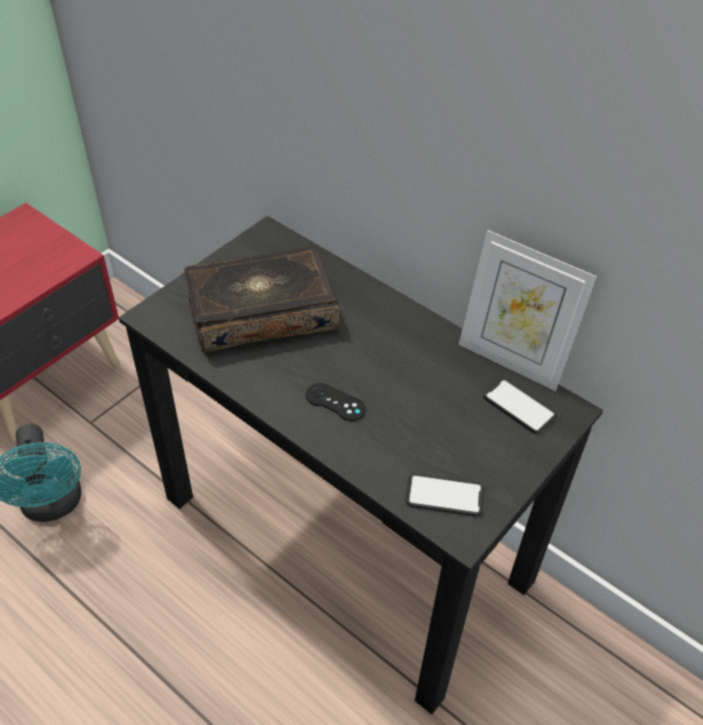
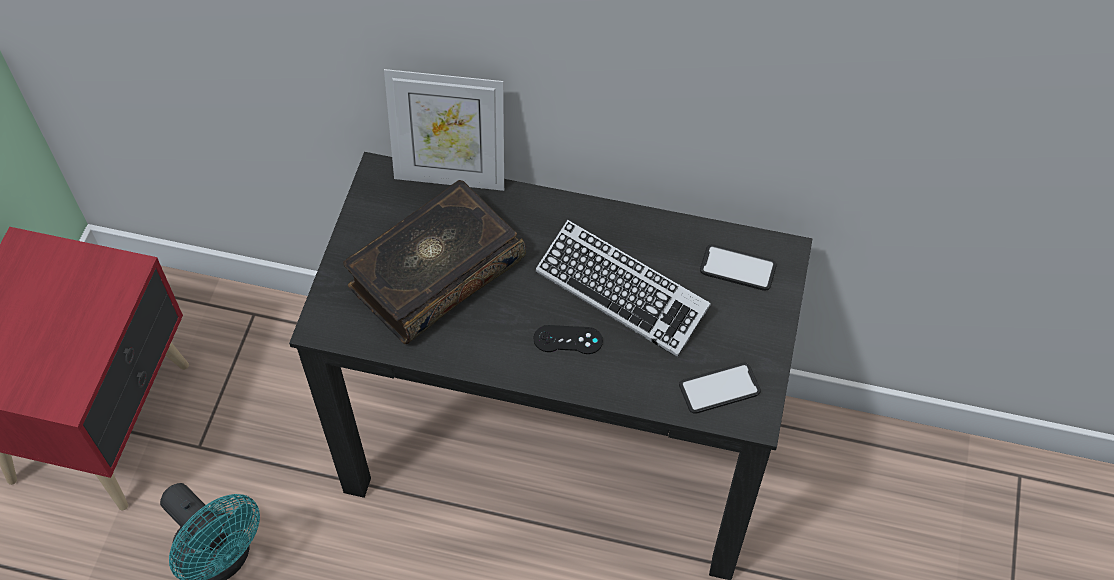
camera: 25 degrees left, 10 degrees up
(404, 385) = (622, 293): none -> keyboard
(511, 360) = (705, 221): picture frame -> picture frame (451, 175)

